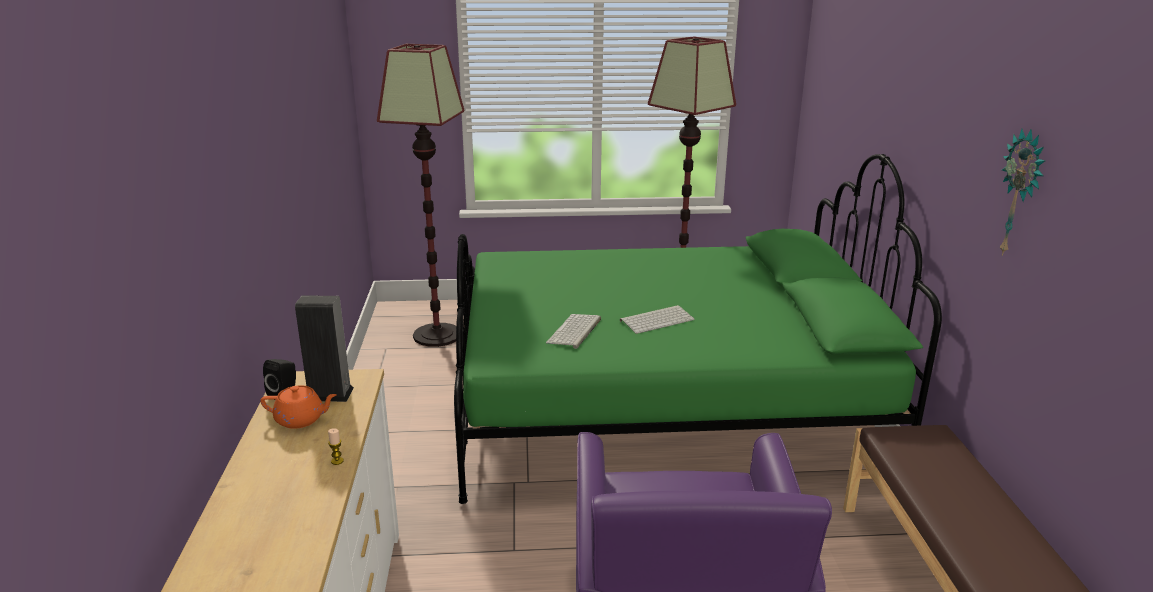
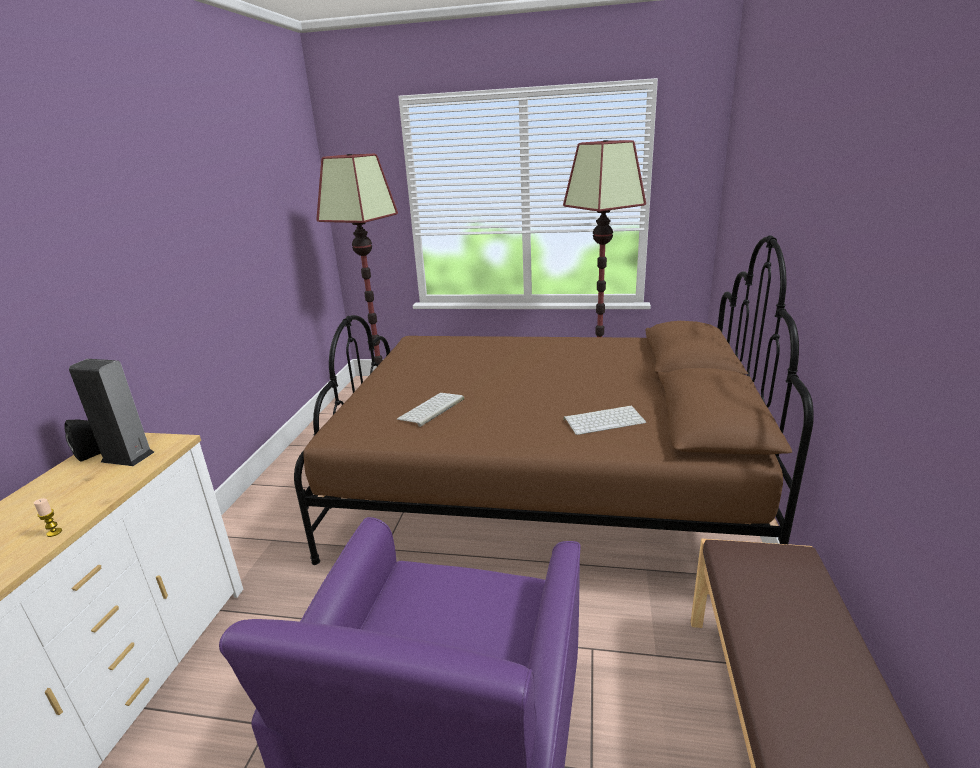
camera: 15 degrees right, 0 degrees up
(301, 419) = (75, 481): orange teapot -> none
(657, 320) = (517, 402): keyboard -> keyboard (604, 420)
(661, 408) = (542, 487): green bed -> brown bed
(1021, 194) = (914, 256): wall clock -> none

